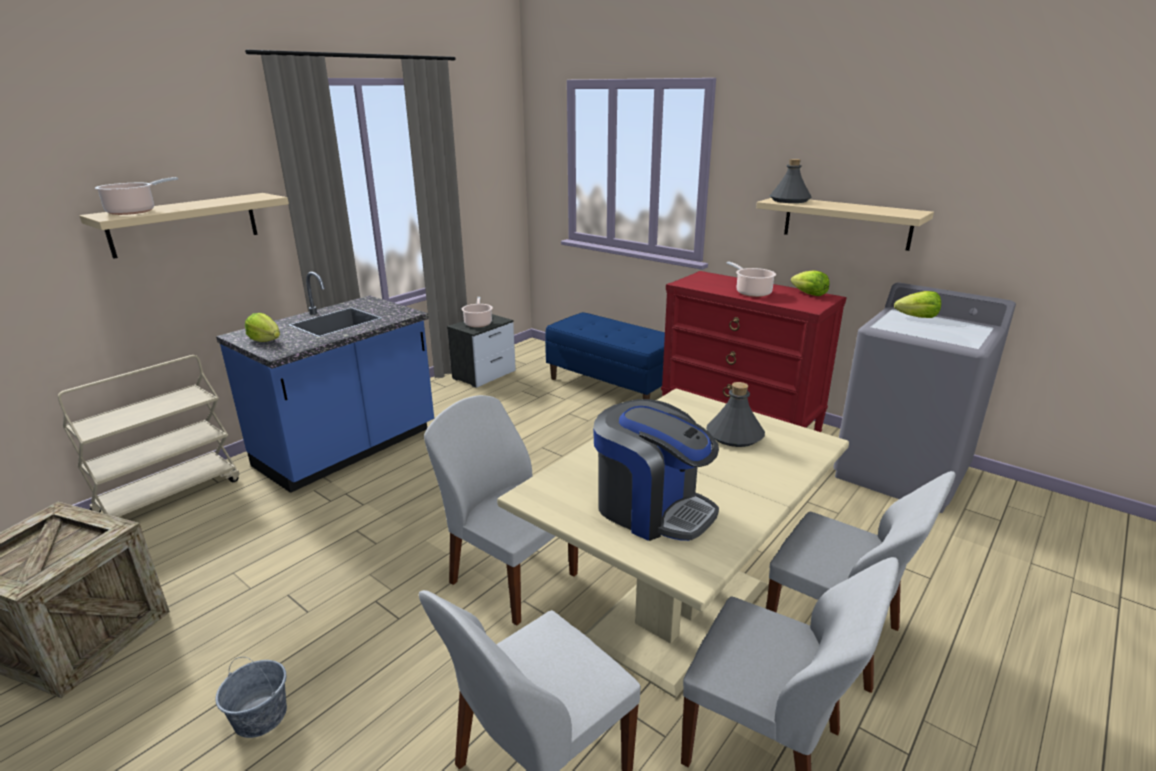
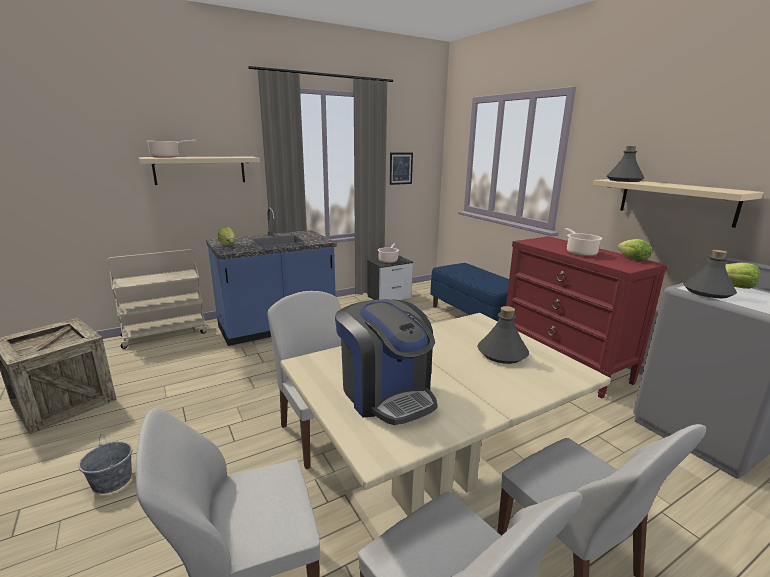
camera: 20 degrees right, 5 degrees down
(474, 186) = (401, 168): none -> picture
(900, 328) = (707, 292): none -> grey bottle

